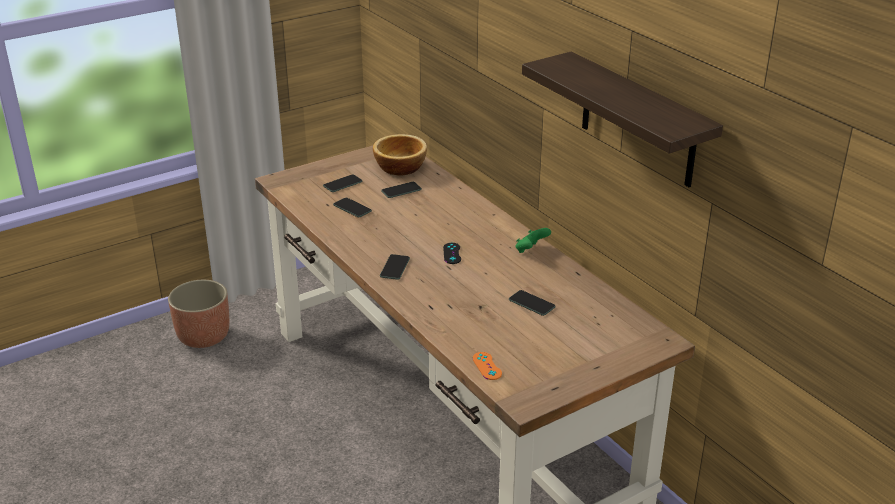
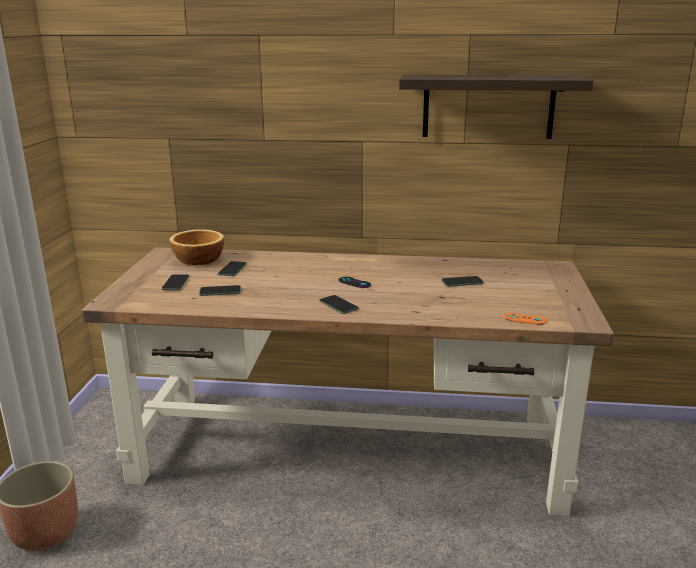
camera: 50 degrees left, 10 degrees down
(531, 250) = (394, 261): green game controller -> none

